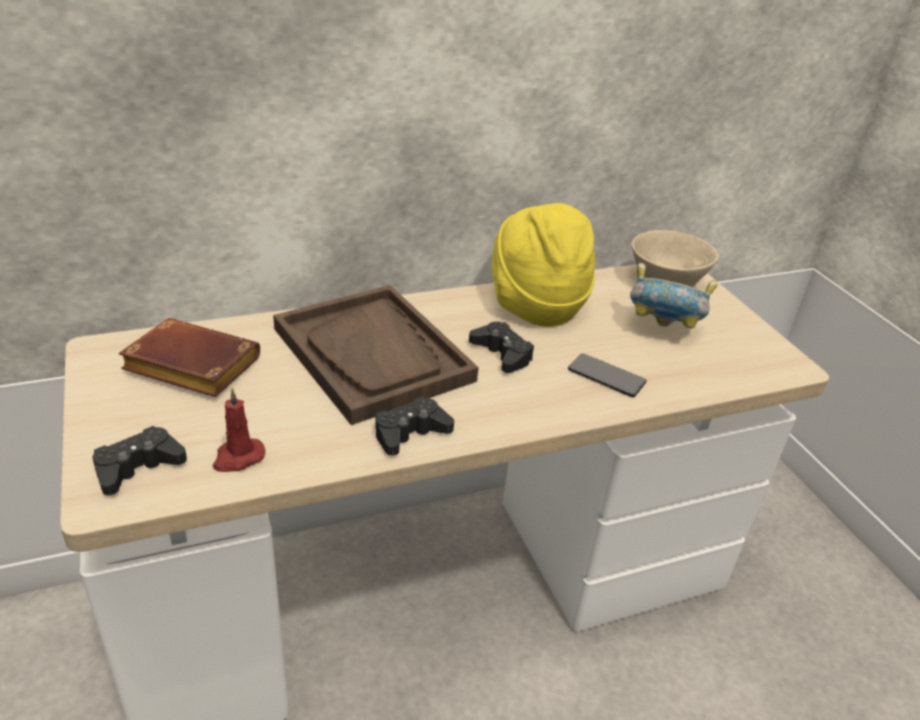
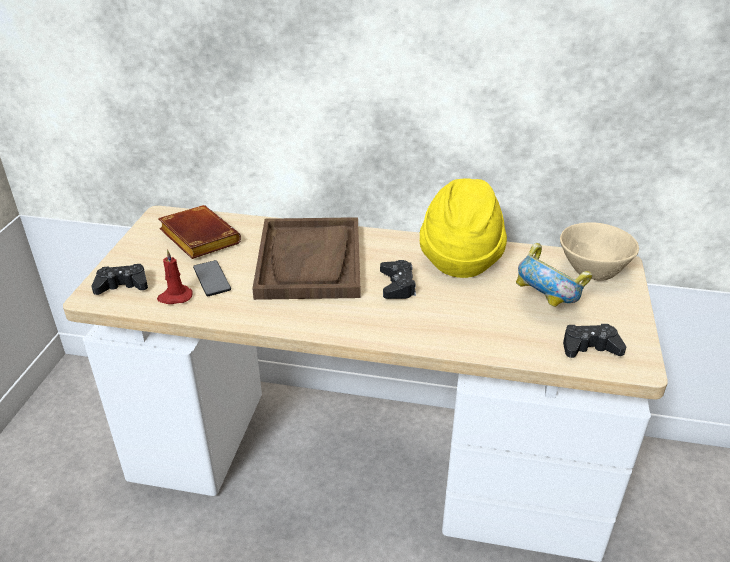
camera: 35 degrees right, 0 degrees up
(410, 433) = (283, 316): black game controller -> black game controller (590, 347)
(606, 376) = (460, 323): phone -> phone (212, 279)

